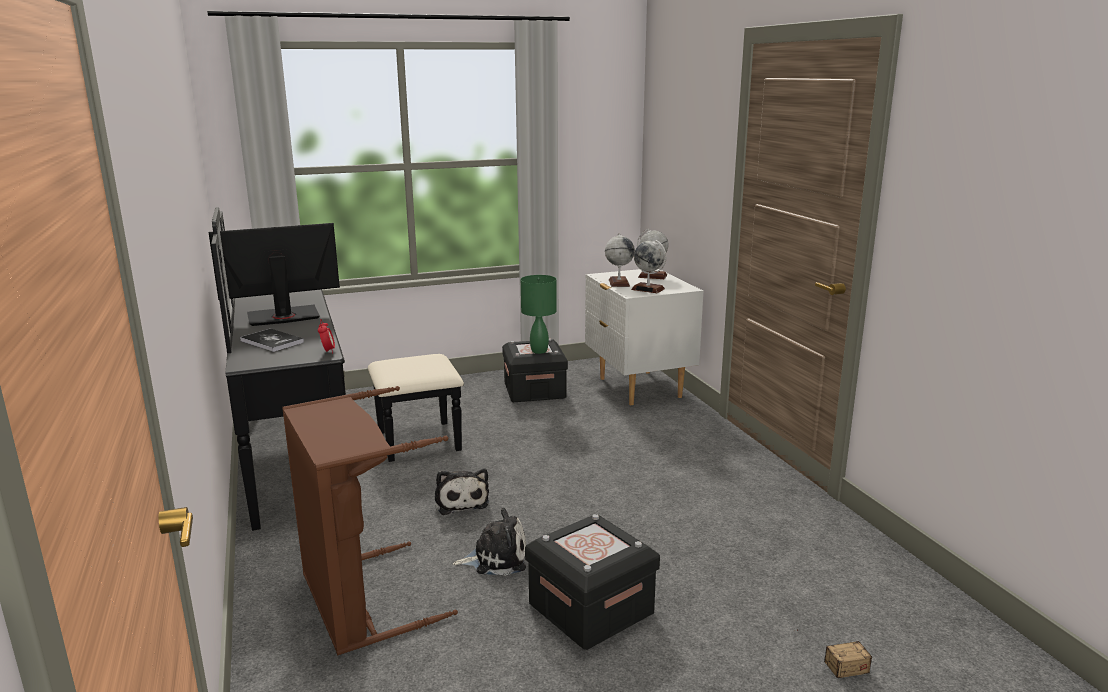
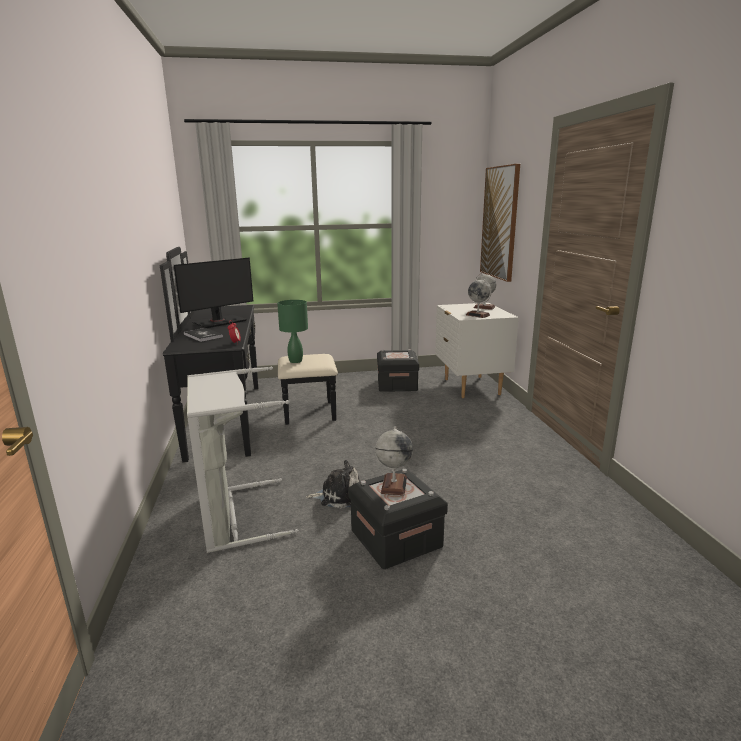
camera: 10 degrees right, 0 degrees up
(283, 316) = (219, 322): monitor -> monitor turned 150 degrees clockwise
(358, 601) = (234, 516): brown laundry basket -> grey laundry basket
(461, 501) = (325, 454): plush toy -> none
(539, 351) = (400, 357): green table lamp -> green table lamp (295, 361)
(619, 283) = (458, 311): globe -> globe (394, 485)
(669, 158) = (500, 223): none -> picture
(824, 672) = (570, 609): storage box -> none

